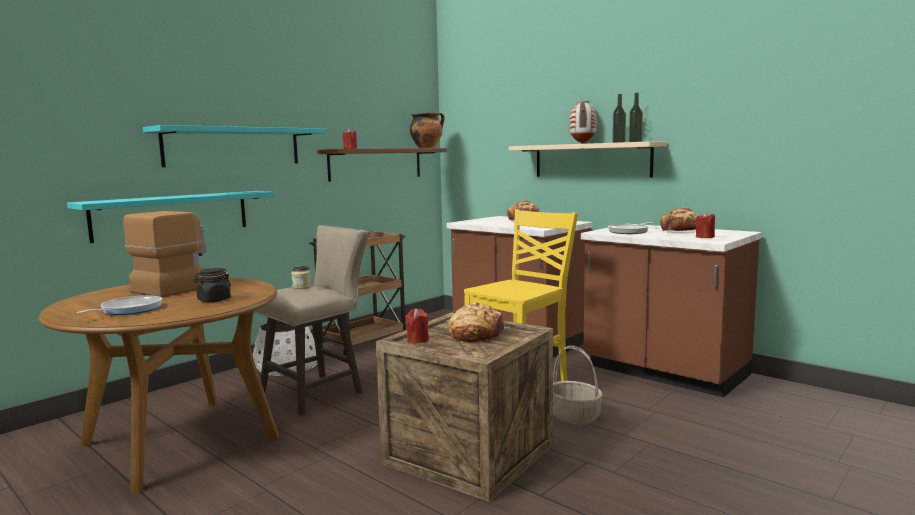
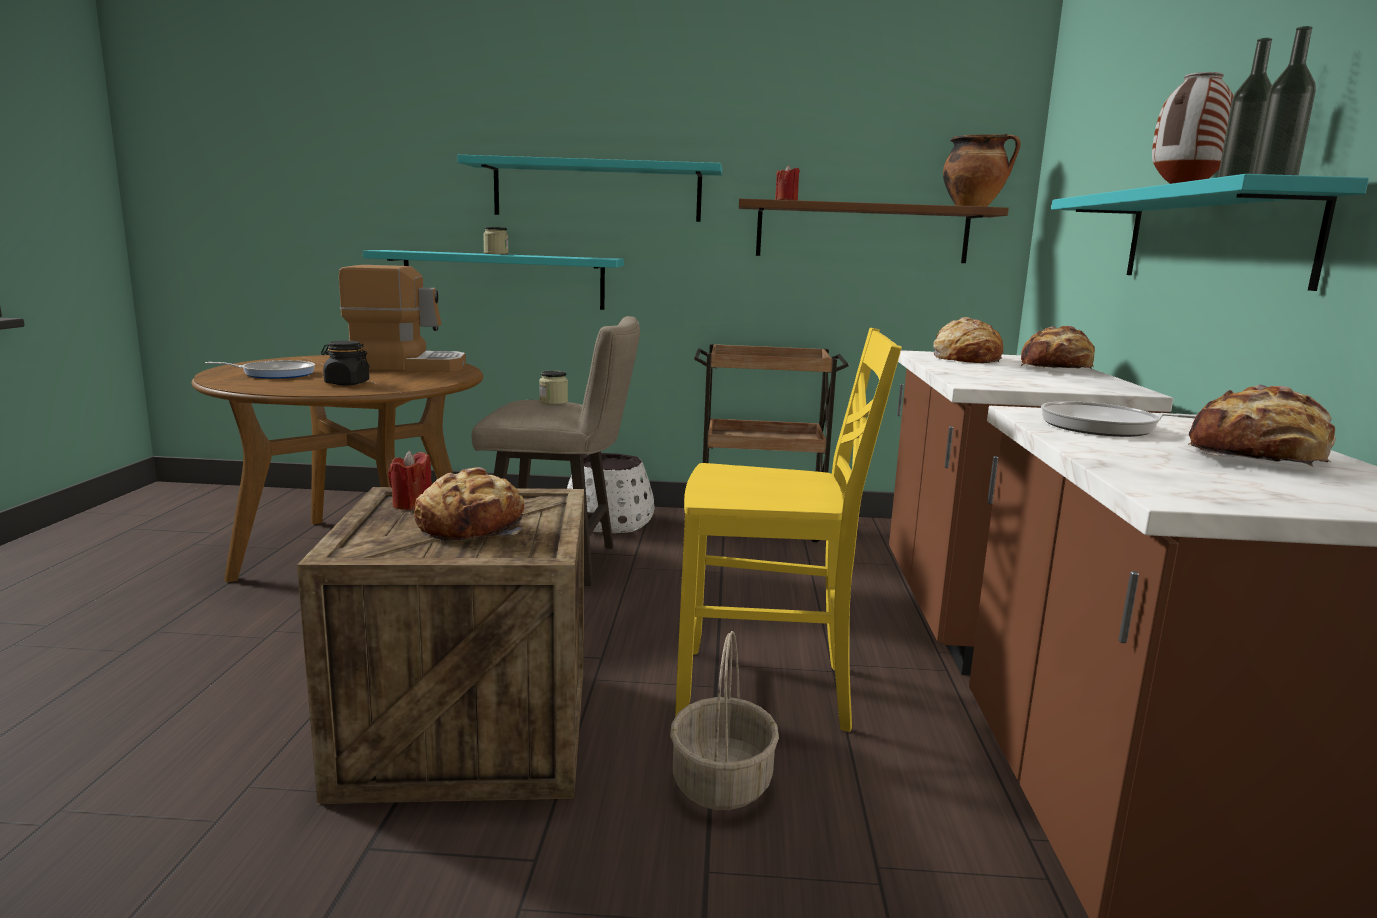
camera: 50 degrees right, 5 degrees up
(173, 196) = (496, 254): none -> jar
(484, 221) = (966, 358): none -> bread
(591, 160) = (1212, 237): beige shelf -> turquoise shelf
(704, 237) = (1210, 483): red candle -> none

